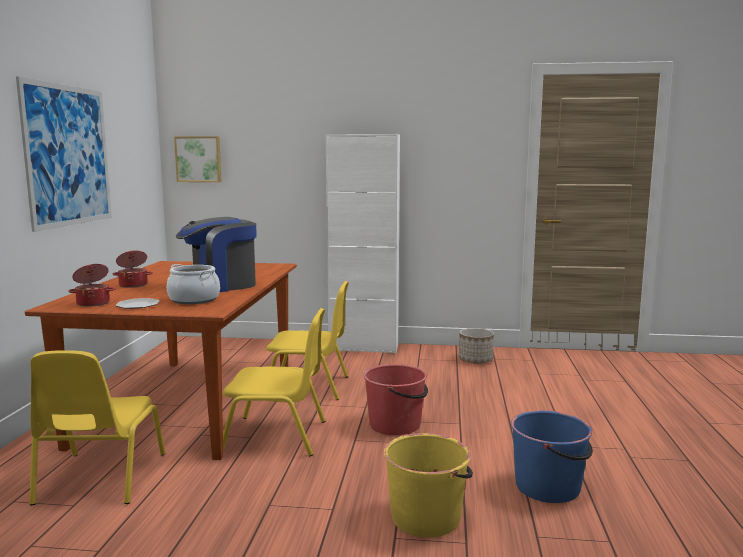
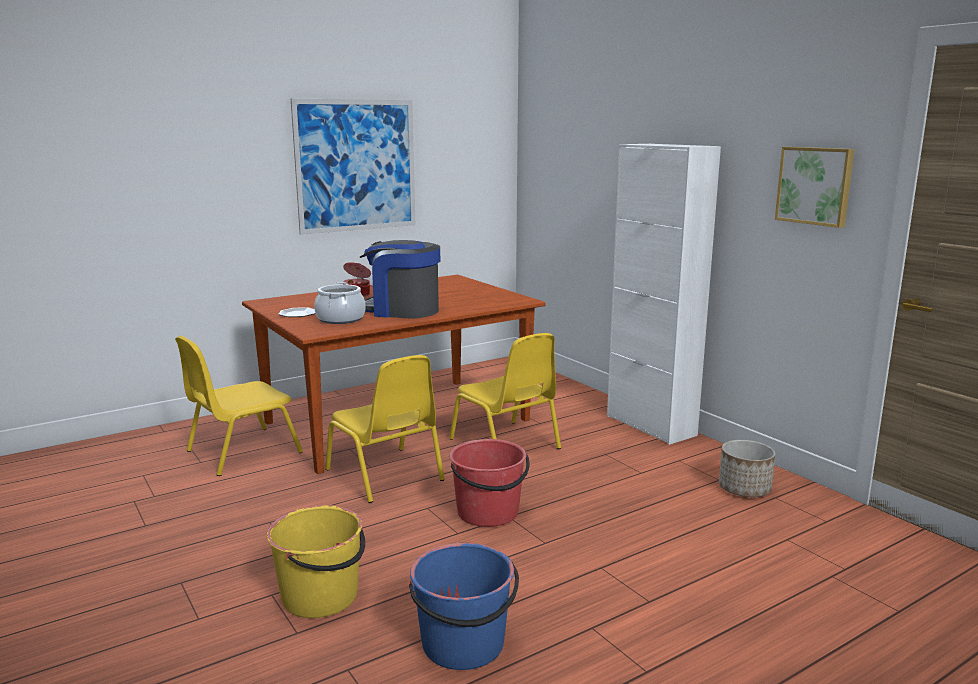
camera: 50 degrees right, 5 degrees up
(93, 303) = (285, 305): cooking pot -> none
(199, 159) = (542, 166): picture -> picture (815, 185)

